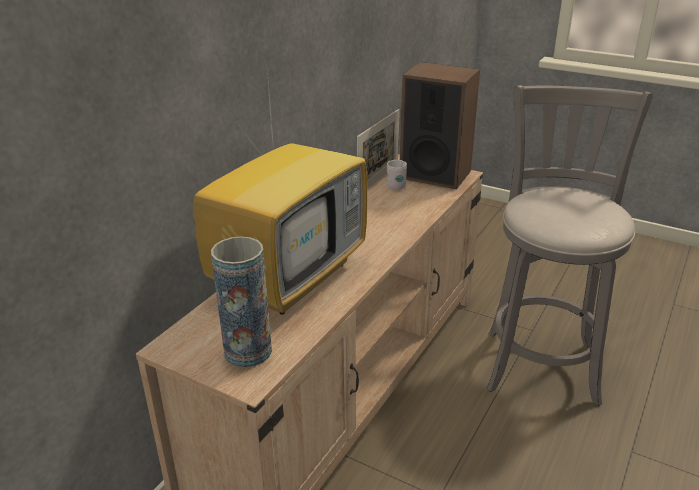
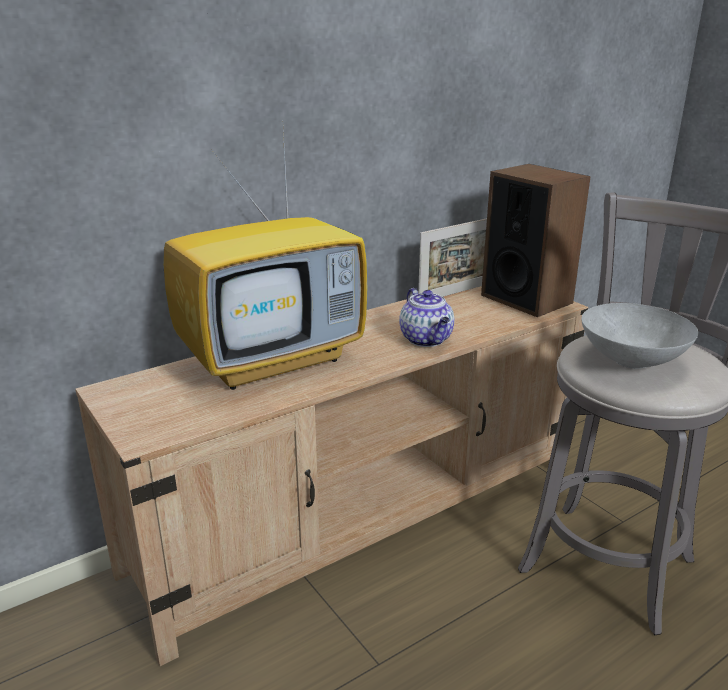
camera: 25 degrees right, 5 degrees down
(248, 351) = (167, 412): vase -> none
(394, 185) = (468, 301): white mug -> none
(395, 228) = (427, 340): none -> teapot
(565, 214) = (632, 360): none -> grey bowl

